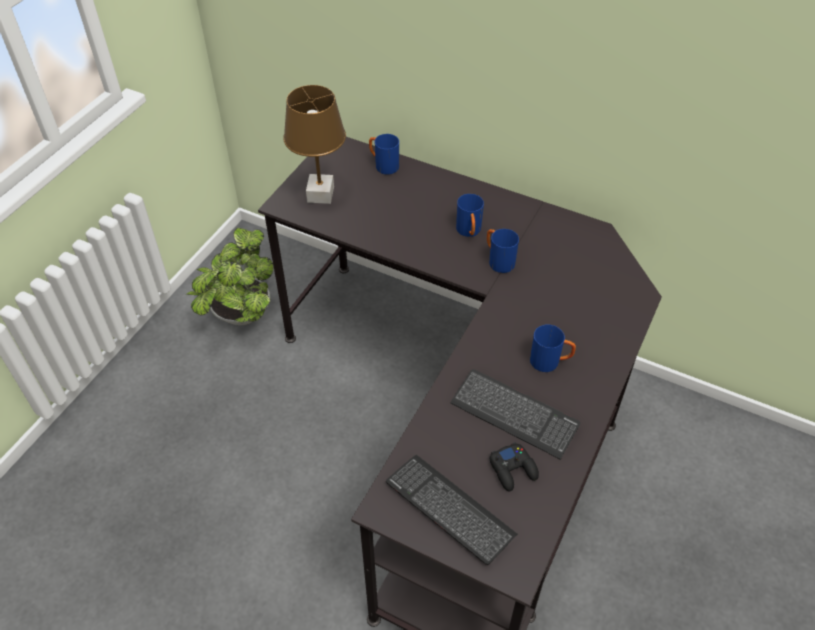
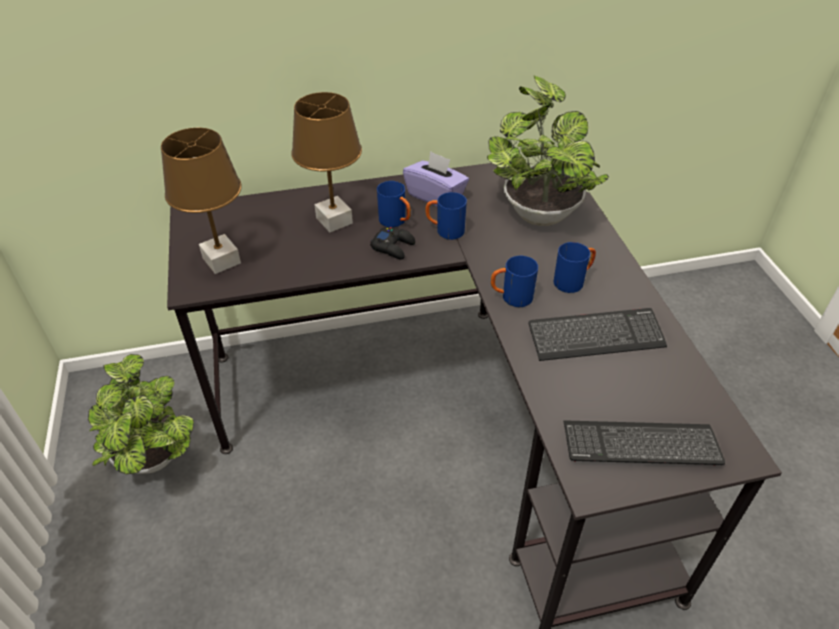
camera: 40 degrees left, 5 degrees down
(383, 165) = (257, 208): blue mug -> blue mug (511, 298)
(426, 206) = (335, 221): none -> brown table lamp
(513, 470) = (645, 378): black game controller -> black game controller (393, 247)
(524, 227) = (436, 196): none -> purple tissue box
(594, 287) = (538, 210): none -> potted plant

